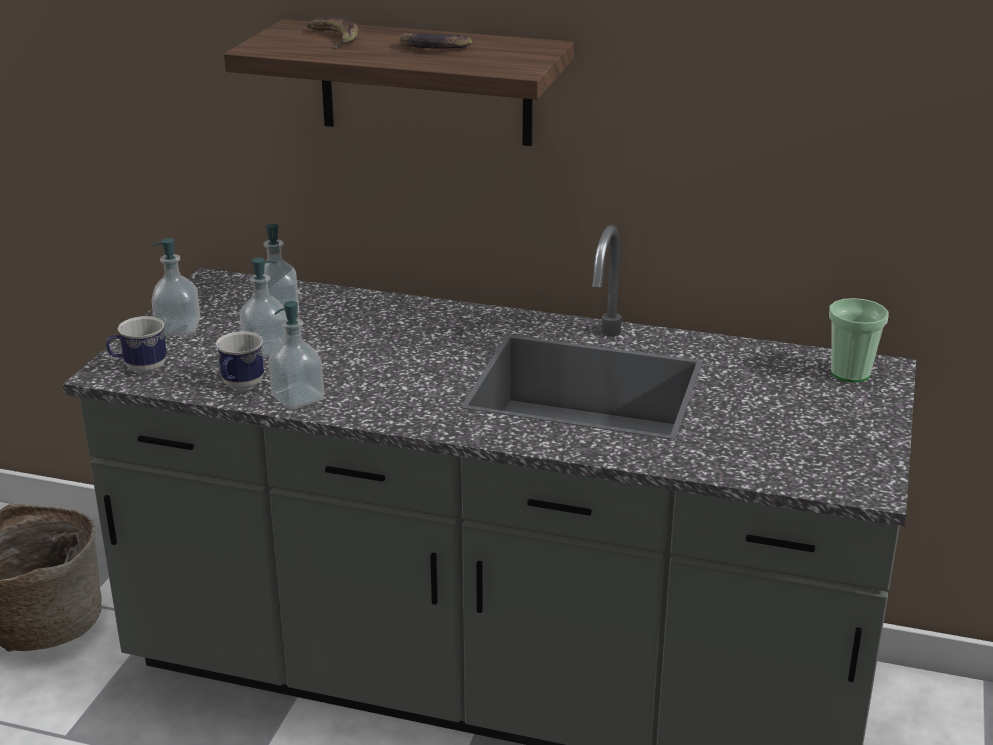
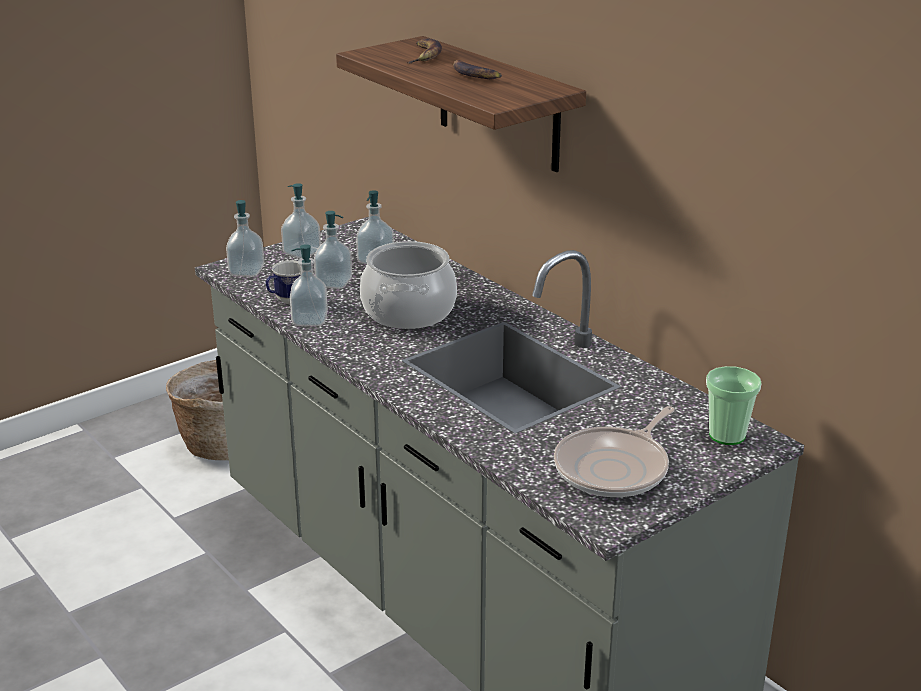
camera: 35 degrees right, 0 degrees up
(139, 369) = (246, 271): mug -> soap dispenser
(394, 355) = (408, 311): none -> cooking pot
(806, 437) = (615, 468): none -> frying pan

